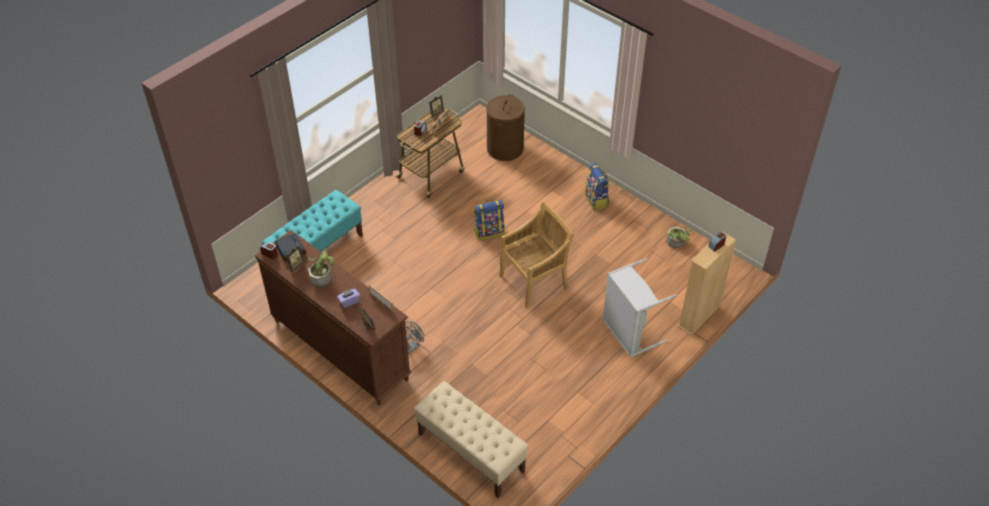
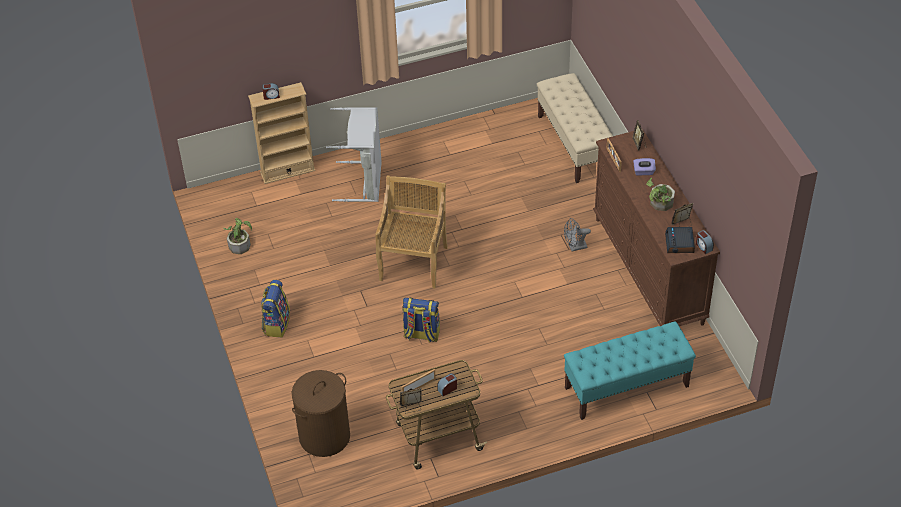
camera: 150 degrees left, 0 degrees up
(534, 281) = (413, 262): beige chair -> beige chair turned 105 degrees clockwise

